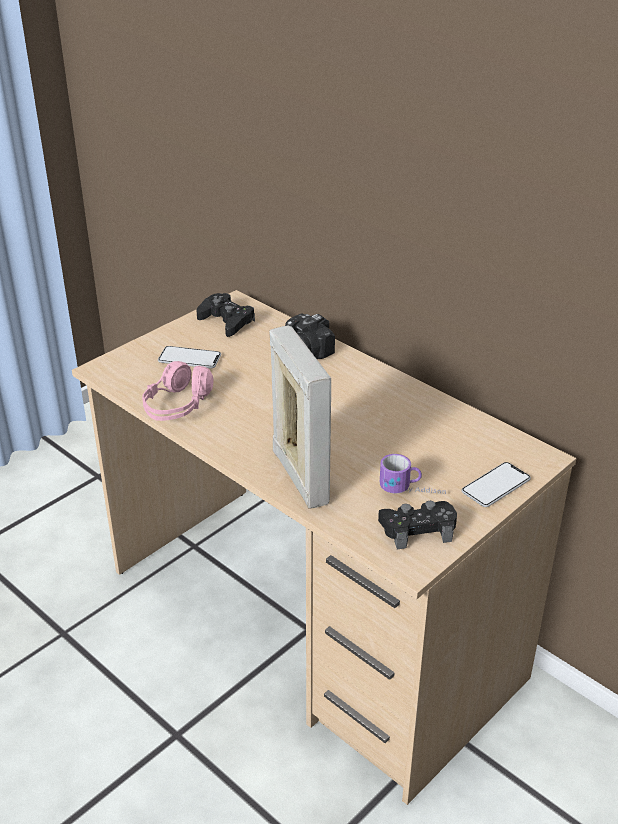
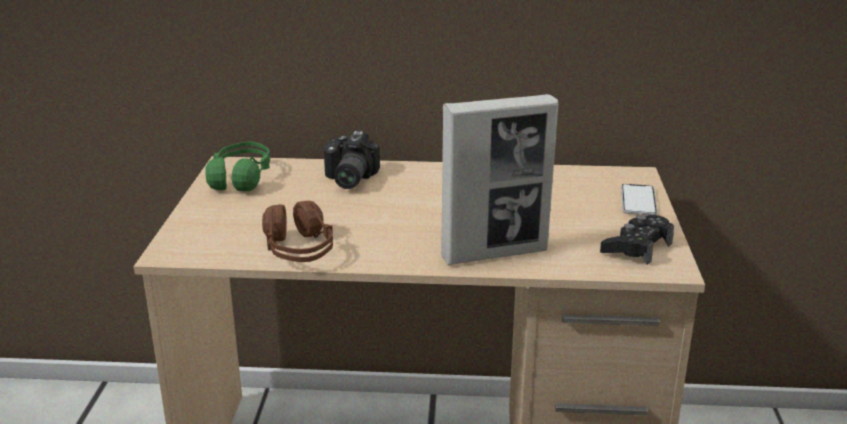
camera: 40 degrees left, 10 degrees down
(177, 406) = (299, 250): pink headphones -> brown headphones
(189, 358) = (251, 214): phone -> none
(226, 321) = (241, 178): black game controller -> green headphones
(300, 477) = (495, 254): picture frame -> picture frame turned 135 degrees clockwise
(412, 493) = (593, 228): mug -> none

